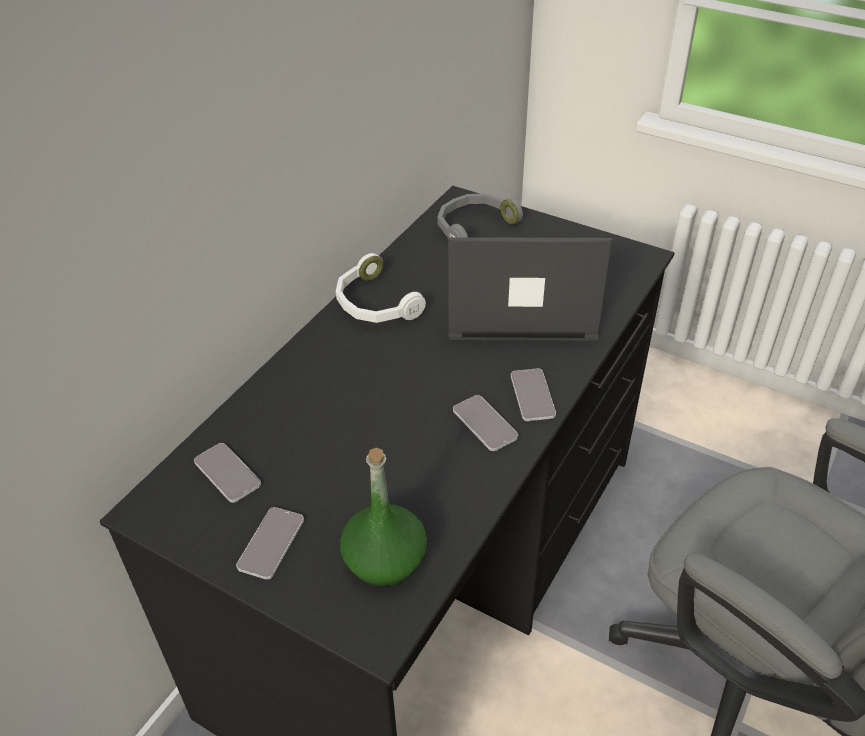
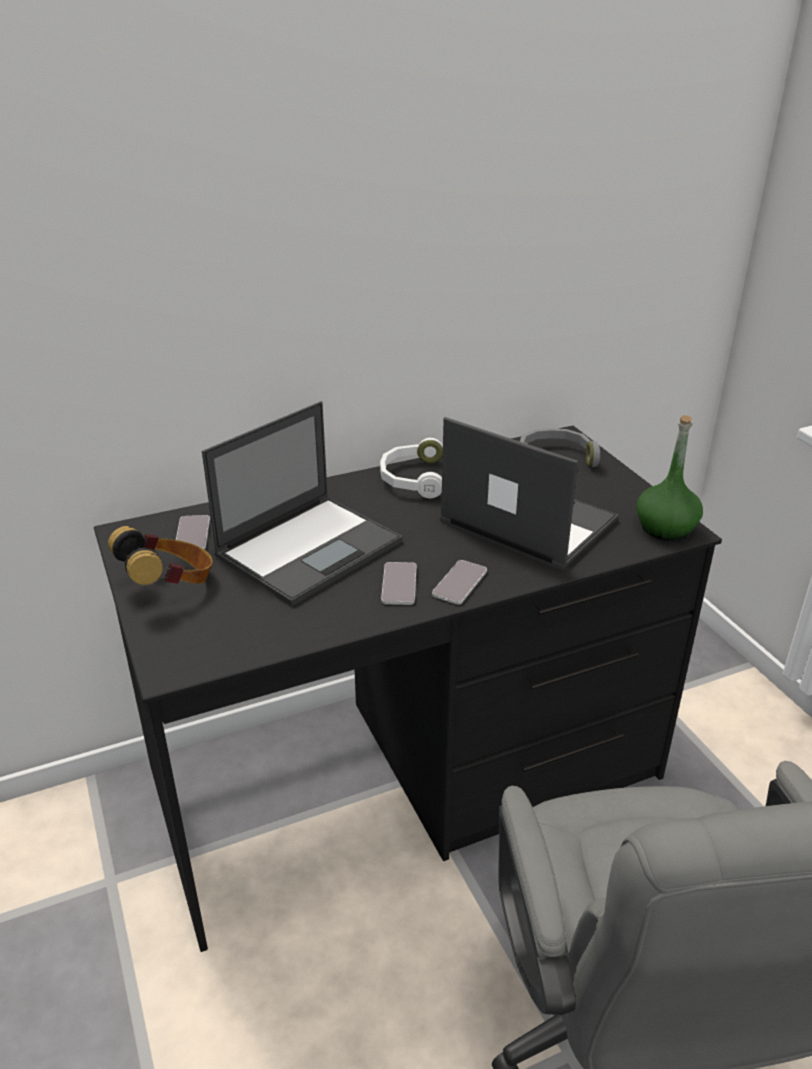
camera: 35 degrees right, 10 degrees down
(271, 543) = (170, 585): phone -> headphones
(363, 427) = (310, 547): none -> laptop
(385, 561) = (226, 630): green bottle -> green bottle (666, 528)

